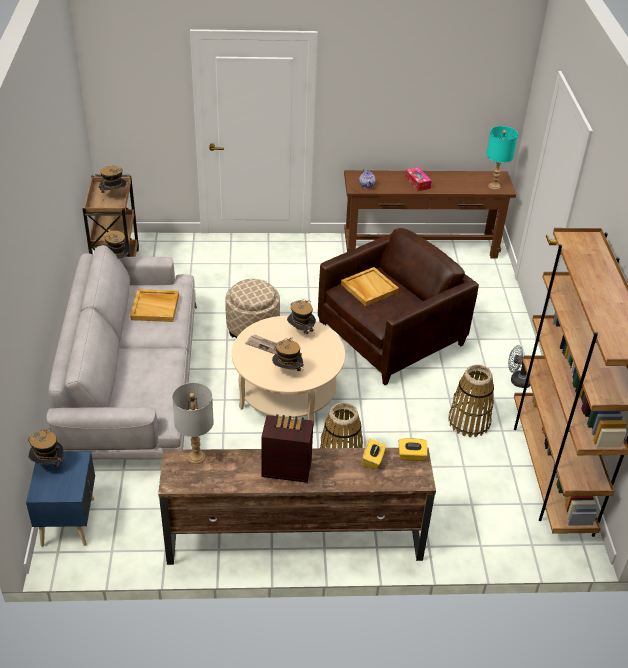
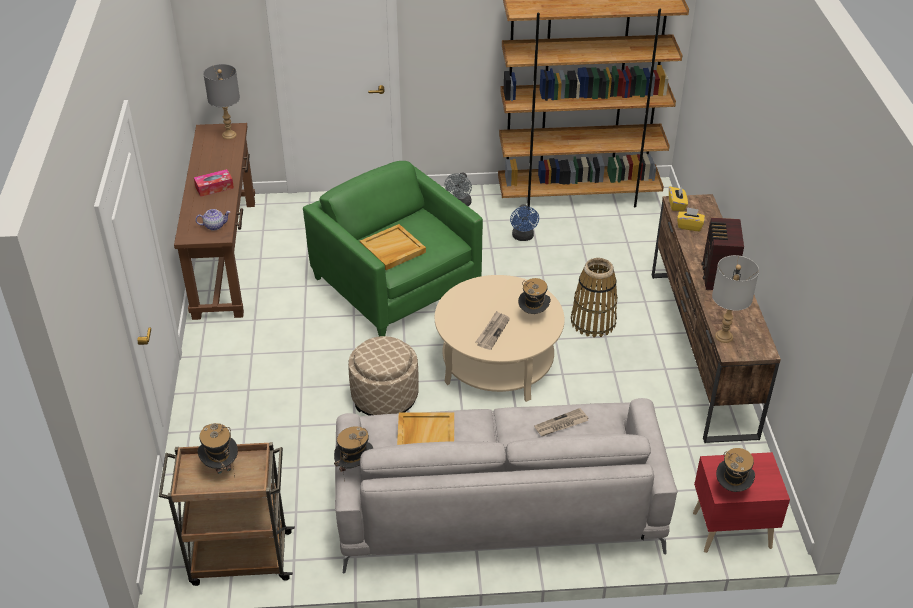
camera: 90 degrees left, 0 degrees up
(69, 521) = (730, 529): blue nightstand -> red nightstand
(153, 378) = (561, 424): none -> newspaper
(301, 332) = (464, 307): hat -> none
(391, 336) = (396, 284): brown armchair -> green armchair
(469, 422) = (523, 237): basket -> blue fan
(494, 186) = (229, 135): turquoise table lamp -> grey table lamp

